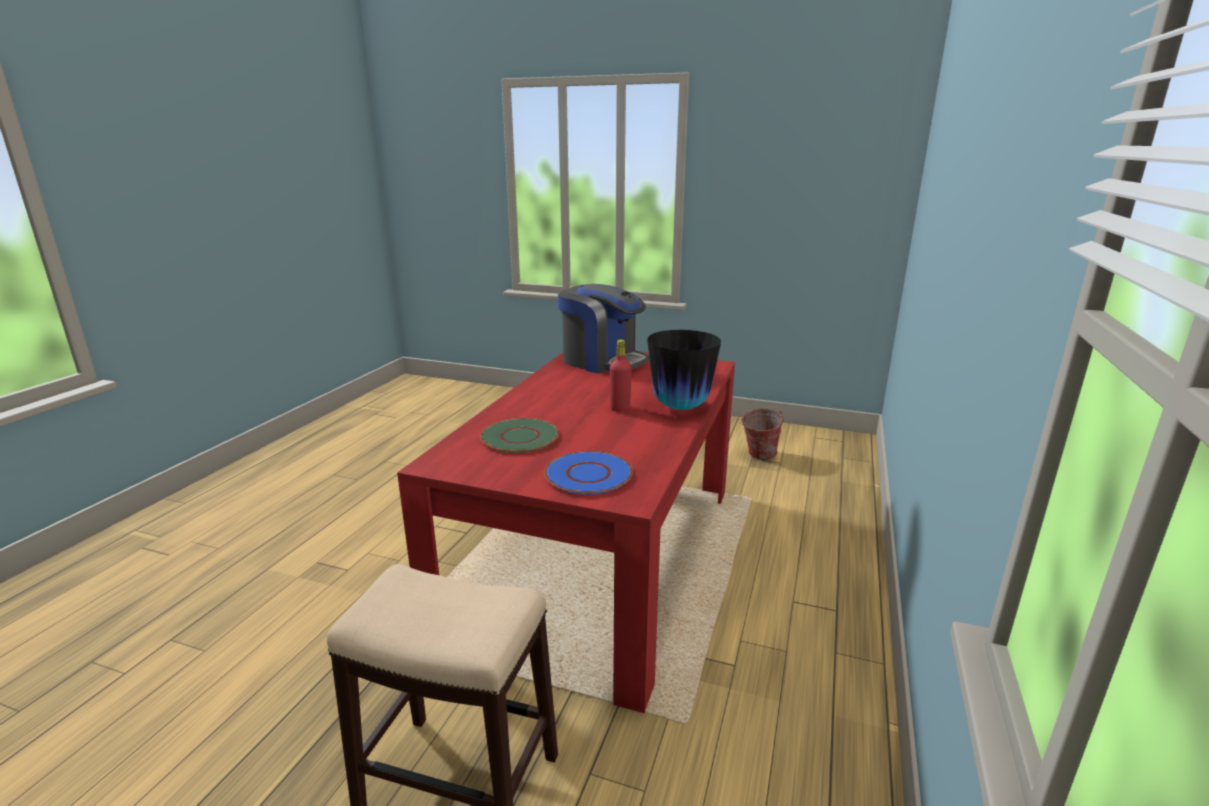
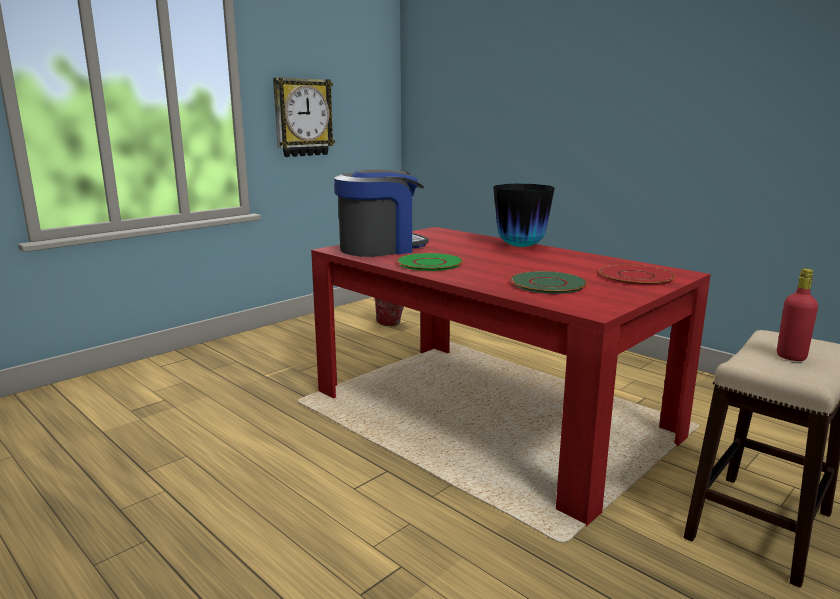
camera: 65 degrees left, 5 degrees down
(560, 385) = (430, 263): none -> green plate
(589, 474) = (636, 276): blue plate -> red plate
(620, 408) = (507, 257): red bottle -> red bottle (791, 357)
(754, 215) = (303, 117): none -> wall clock

